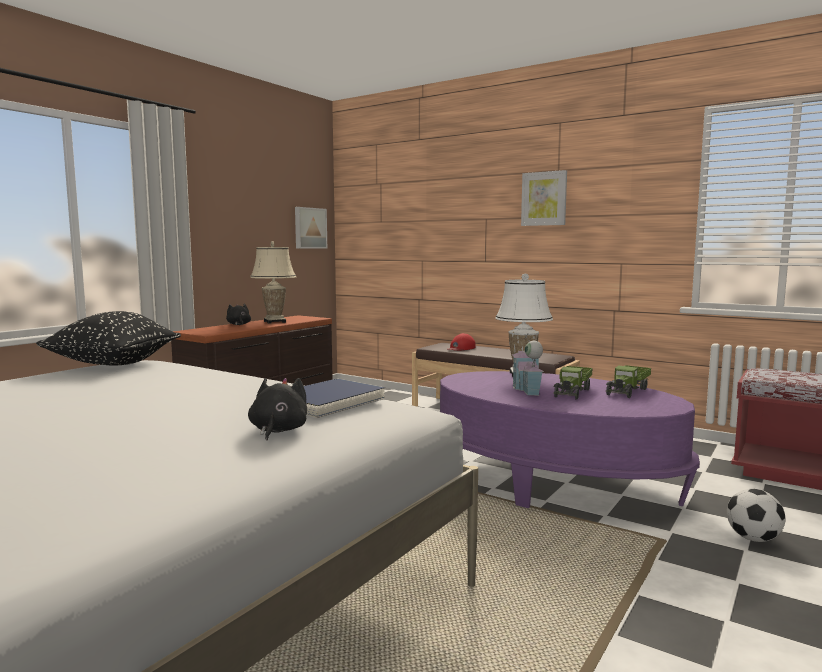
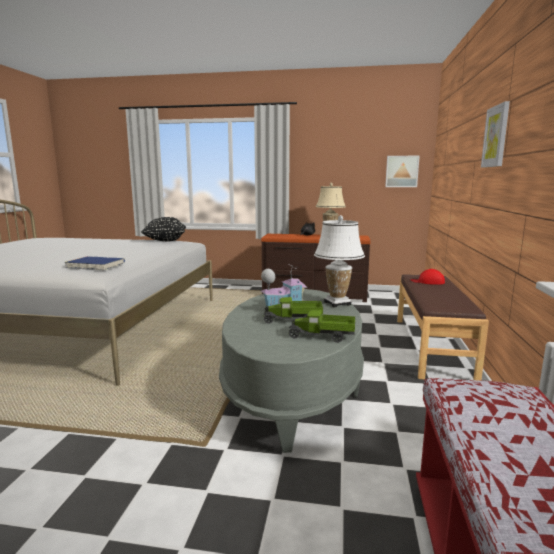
camera: 65 degrees right, 5 degrees up
(278, 430) = (47, 267): black plush toy -> none
(552, 481) = (293, 390): purple coffee table -> grey coffee table
(753, 539) = (234, 497): football -> none

